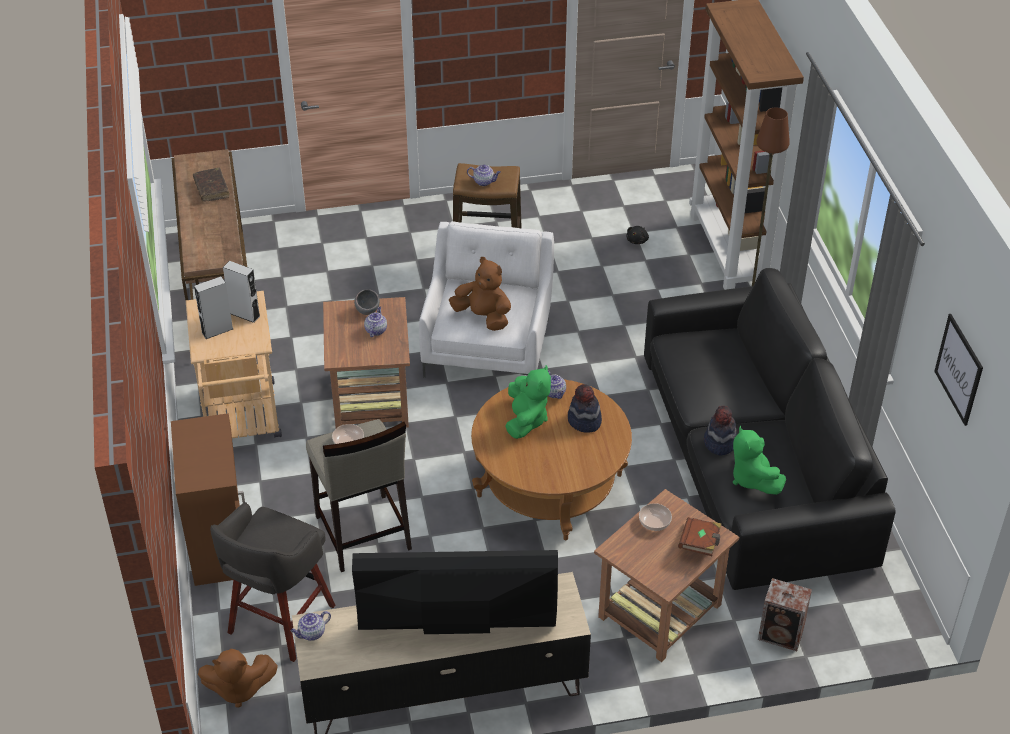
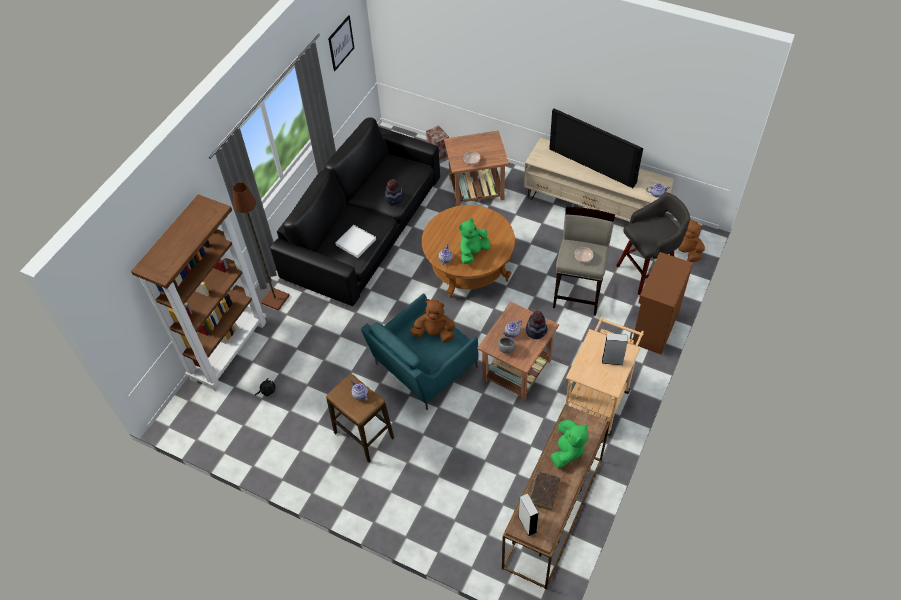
camera: 140 degrees left, 10 degrees up
(244, 314) = (589, 363): grey speaker -> grey speaker (527, 524)
(483, 317) = (434, 333): brown plush toy -> brown plush toy turned 120 degrees clockwise
(488, 344) = (423, 368): white armchair -> turquoise armchair
(584, 421) = (446, 237): hat -> hat (536, 330)
(698, 360) = (356, 242): none -> white tray
(700, 544) = (462, 143): brown book -> none
(752, 478) = (400, 176): green plush toy -> green plush toy (567, 450)

